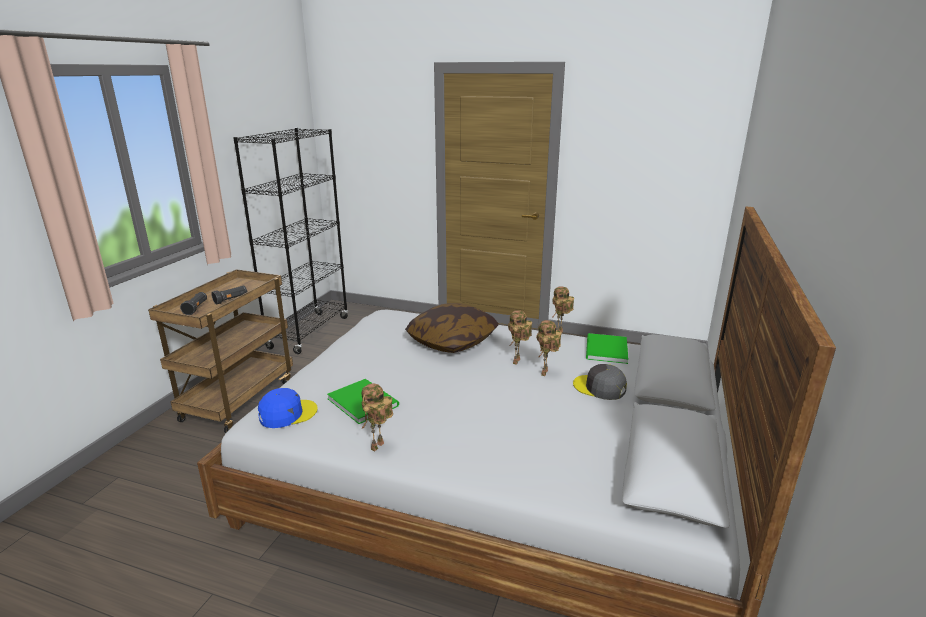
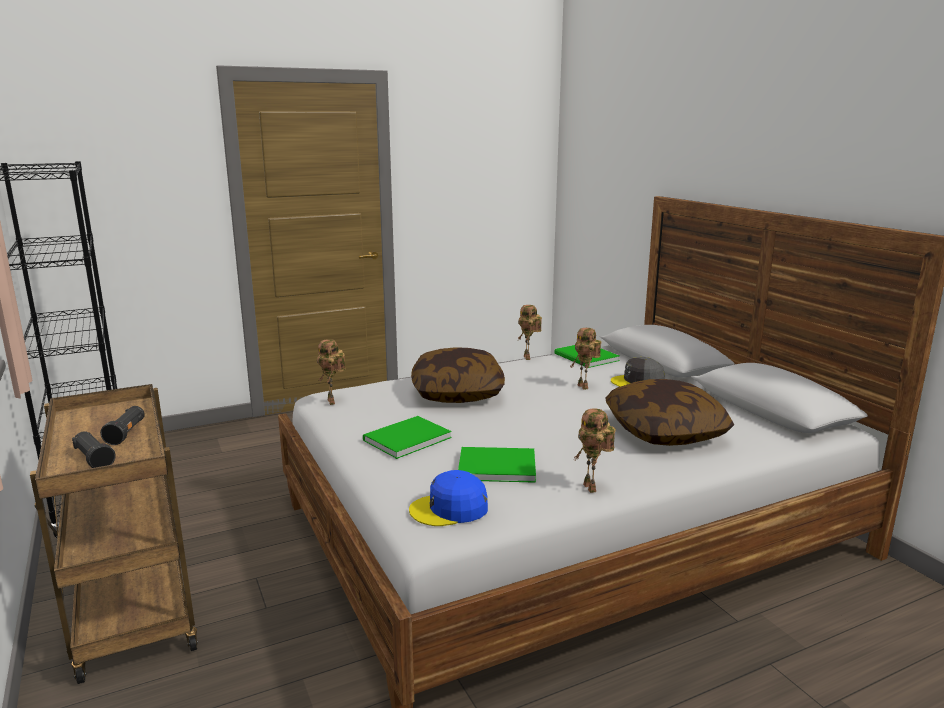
camera: 45 degrees left, 5 degrees down
(287, 413) = (450, 509): blue cap -> blue cap turned 120 degrees counterclockwise
(359, 359) = (404, 439): none -> green book
(517, 362) = (548, 387): toy robot -> toy robot (333, 402)
(521, 437) = (665, 431): none -> pillow

